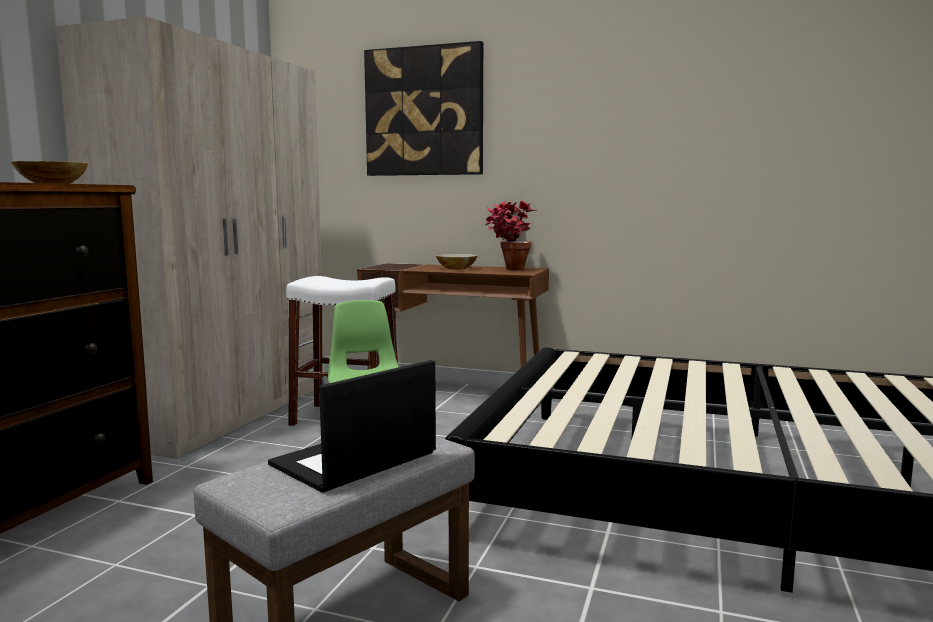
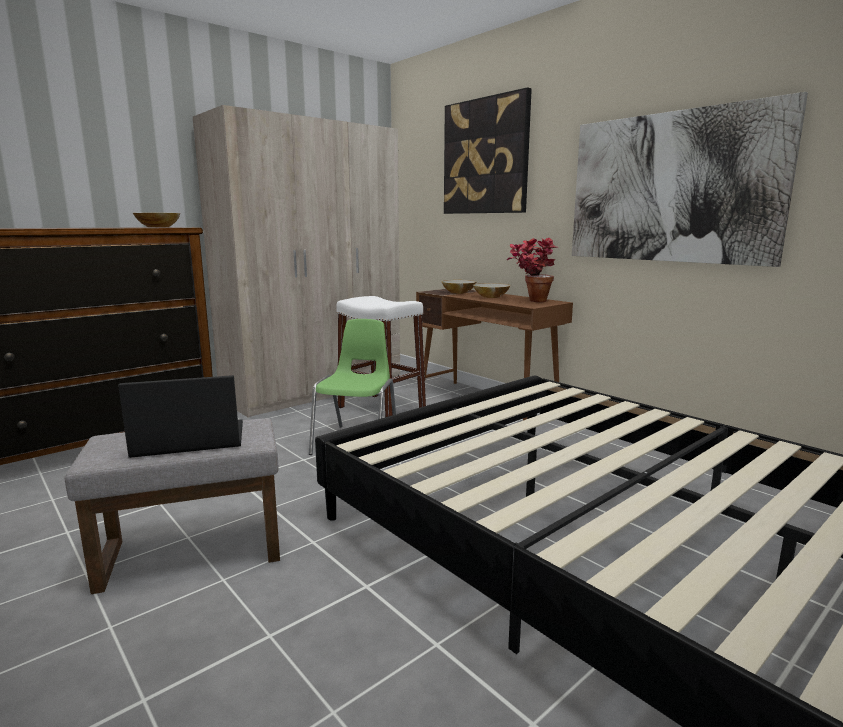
camera: 30 degrees right, 5 degrees up
(408, 267) = (458, 292): none -> bowl
(649, 151) = (671, 188): none -> picture

